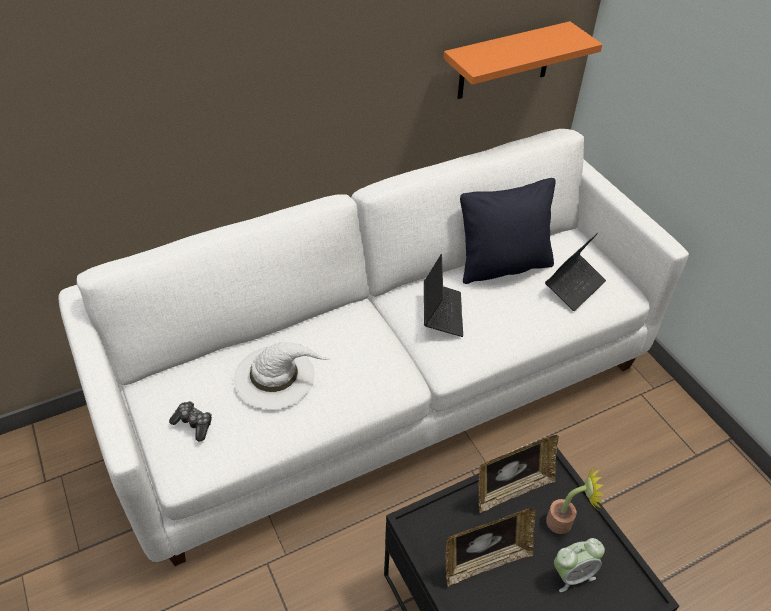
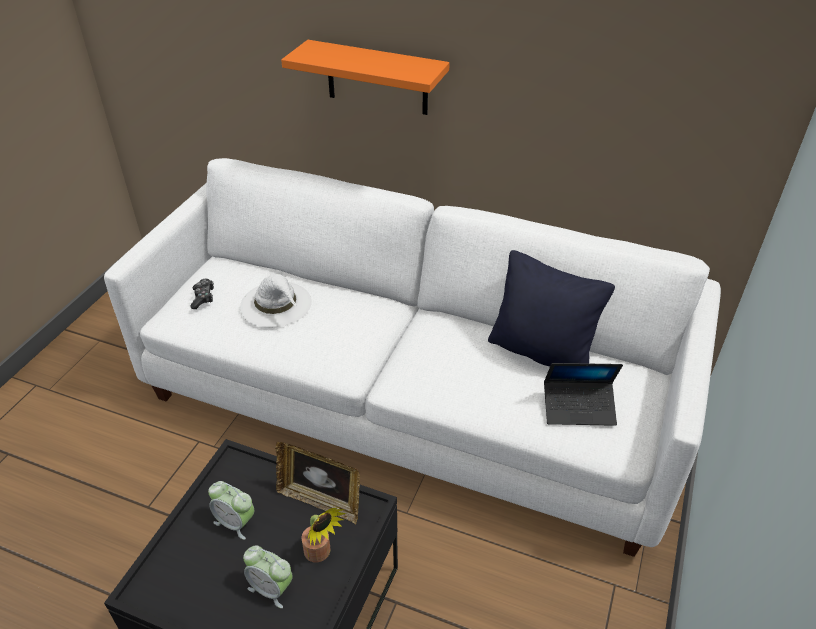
camera: 50 degrees right, 5 degrees down
(442, 313) = (439, 347): laptop -> none
(485, 562) = (235, 522): picture frame -> alarm clock
(505, 61) = (654, 155): orange shelf -> orange shelf (377, 78)

